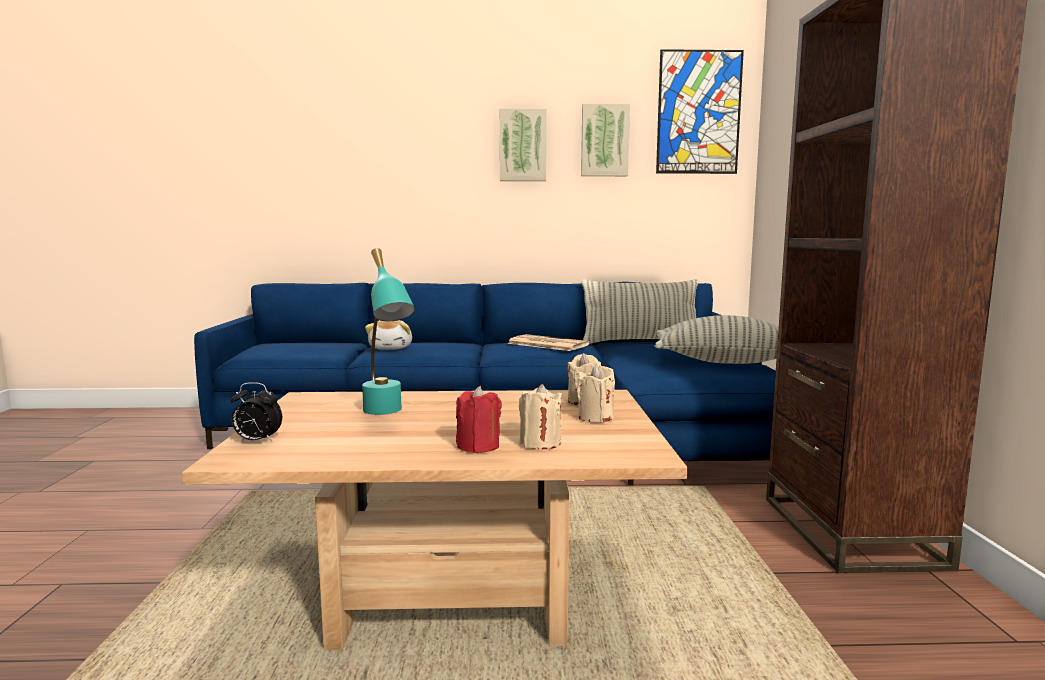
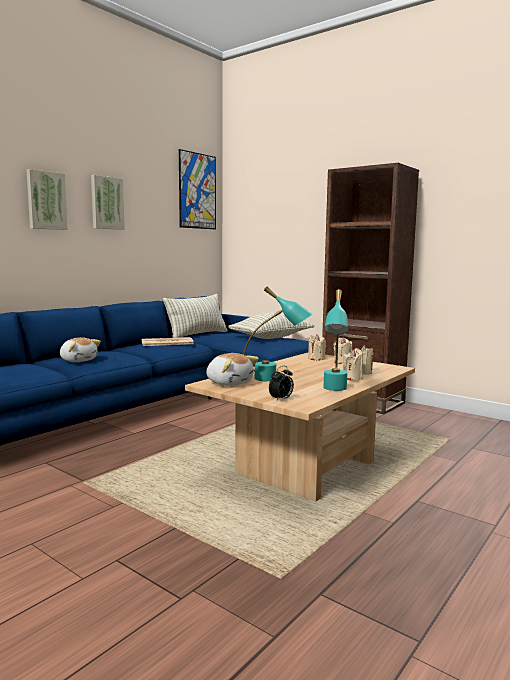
camera: 50 degrees left, 0 degrees up
(327, 402) = (229, 383): none -> plush toy
(362, 454) = (334, 390): none -> turquoise table lamp
(478, 446) = (352, 378): red candle -> beige candle
(604, 141) = (153, 204): picture -> picture (46, 200)

